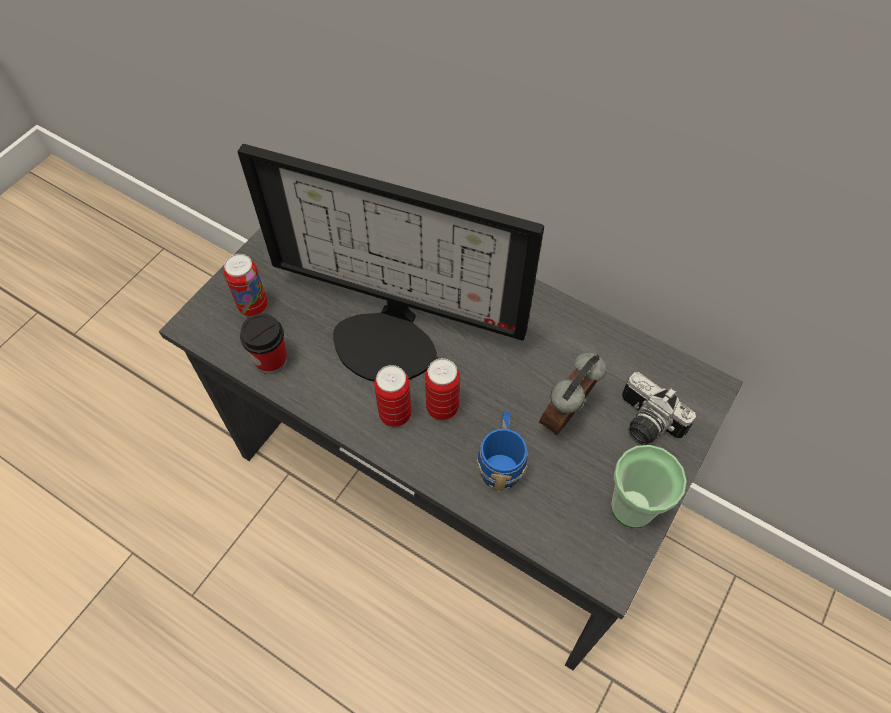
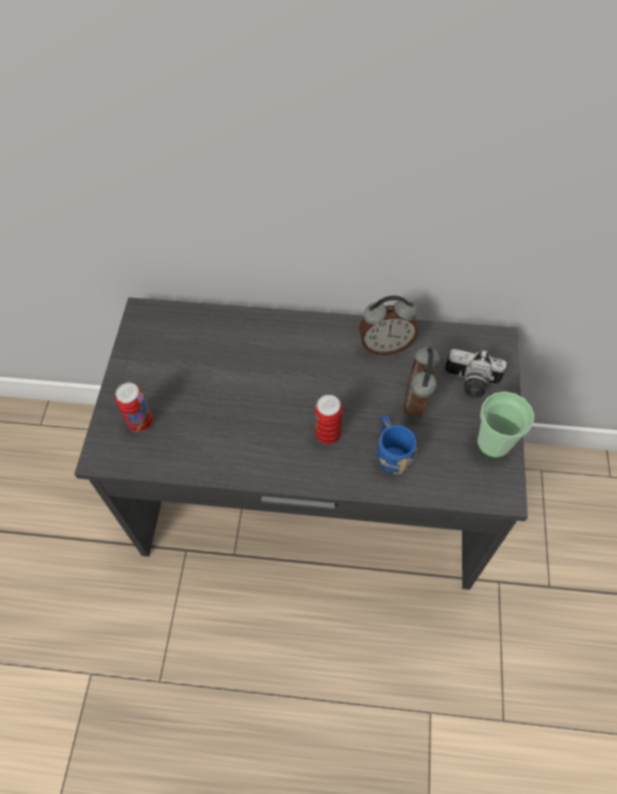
camera: 25 degrees left, 0 degrees up
(271, 360) = (179, 456): cup -> none
(390, 337) = (260, 400): monitor -> none
(395, 414) = (296, 454): can -> none
(566, 336) = (385, 345): none -> alarm clock

